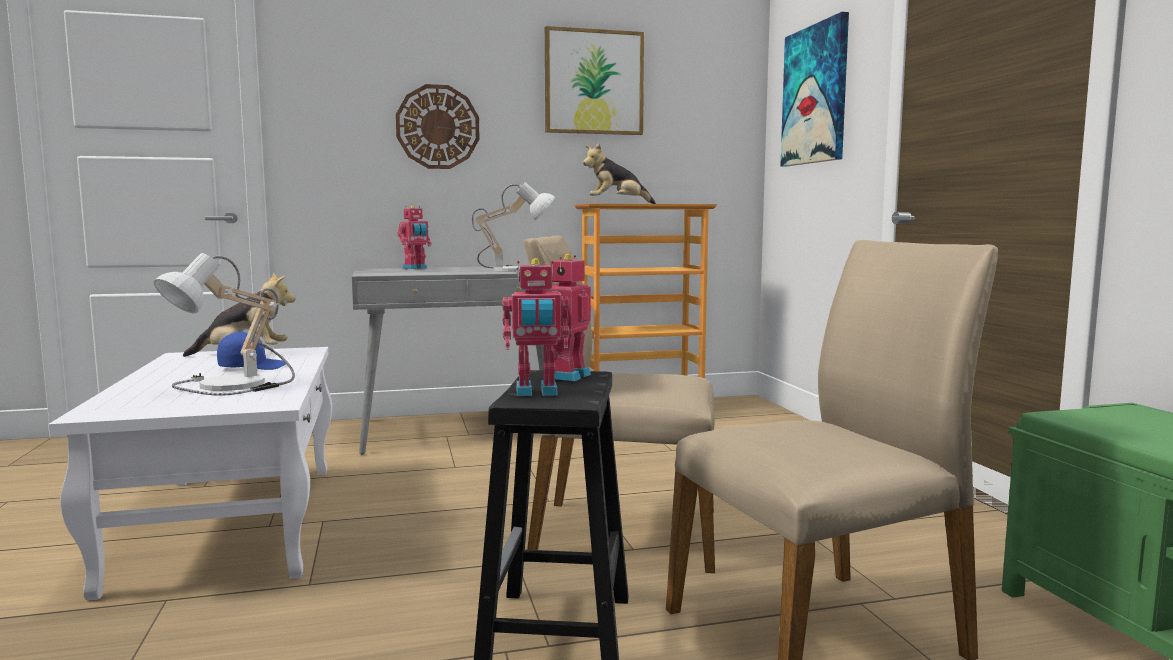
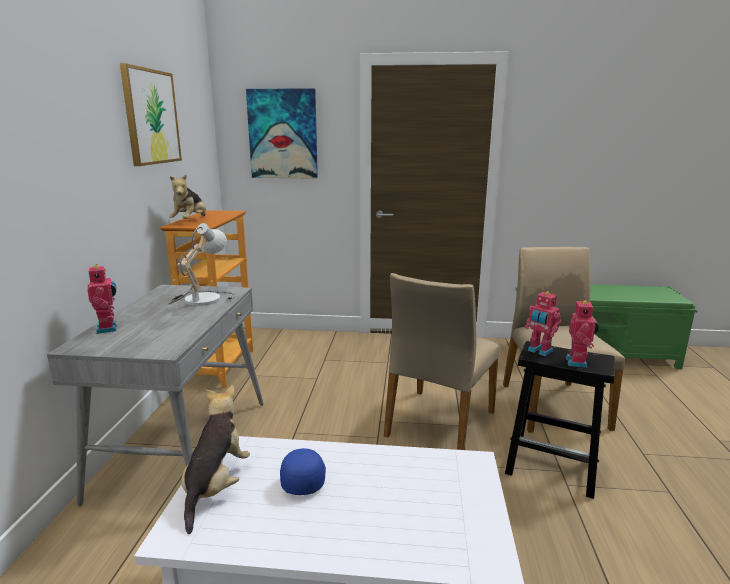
camera: 70 degrees left, 10 degrees up
(232, 385) = (393, 486): table lamp -> none
(438, 127) = (67, 172): wall clock -> none

